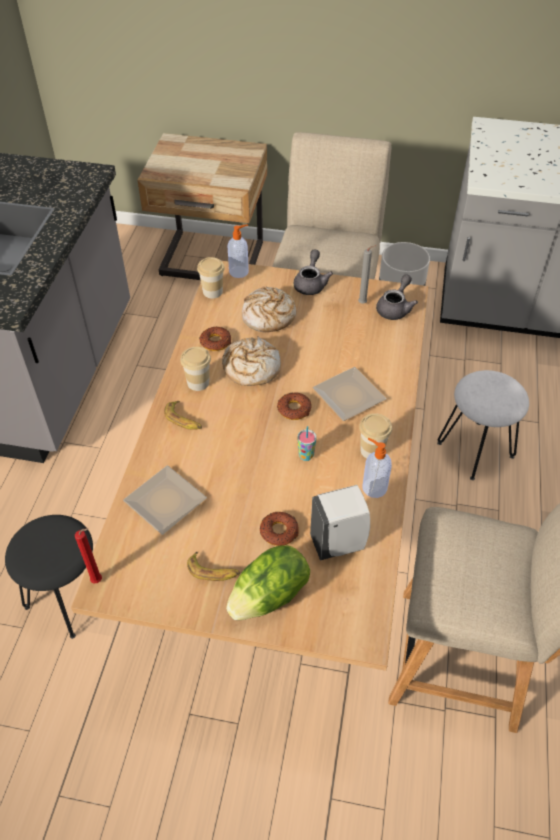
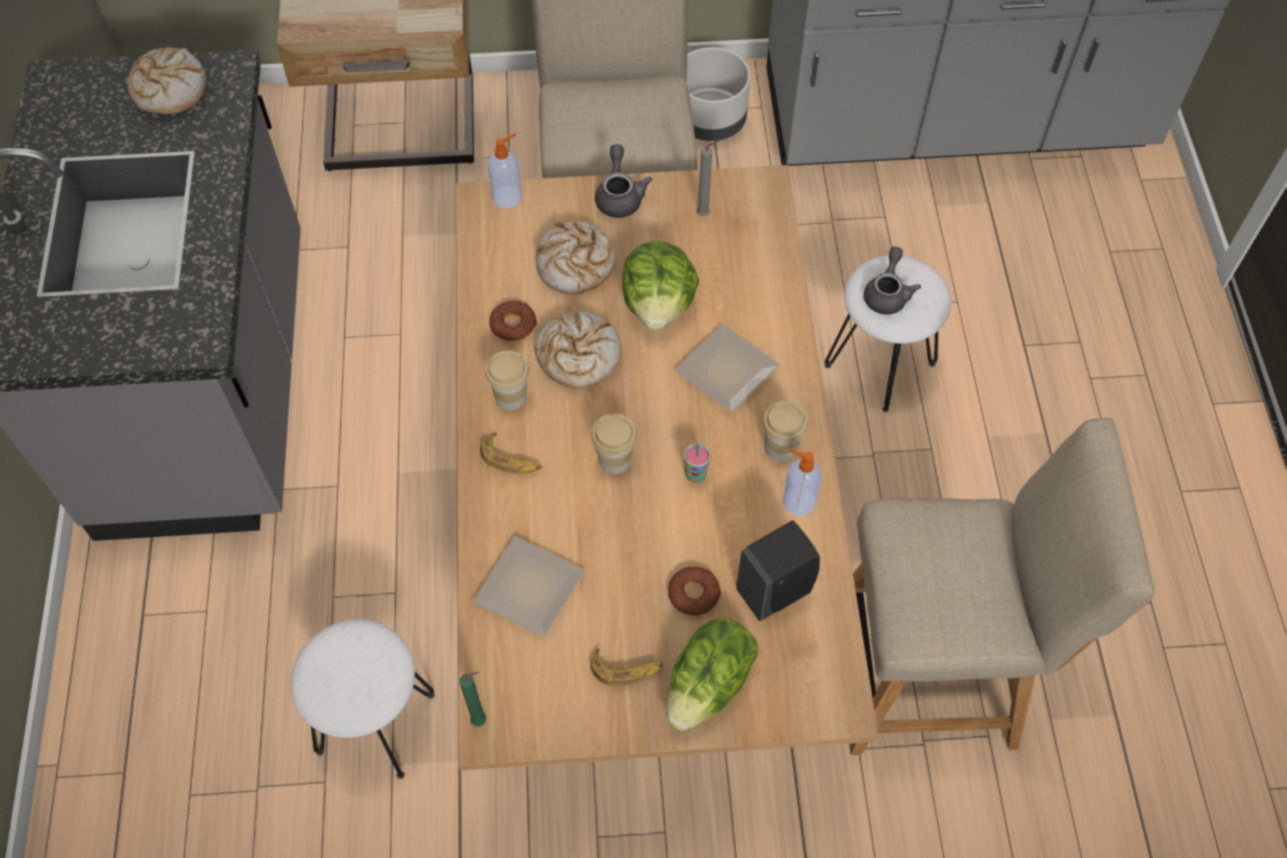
camera: 15 degrees left, 10 degrees up
(55, 176) = (169, 89): none -> bread
(70, 597) = (376, 721): black stool -> white stool
(98, 580) = (481, 720): red candle -> green candle
(212, 291) = (480, 240): cup -> cup (615, 459)
(294, 409) = (658, 408): donut -> none
(315, 349) = (659, 305): none -> lettuce
(339, 543) = (776, 590): white soap dispenser -> black soap dispenser
(395, 308) = (751, 213): grey teapot -> grey teapot (887, 293)

